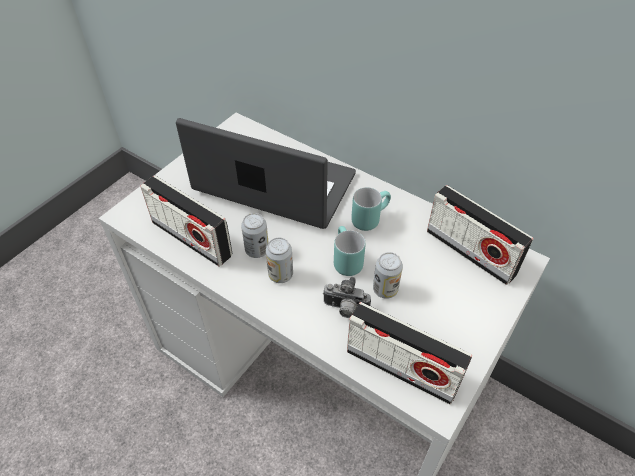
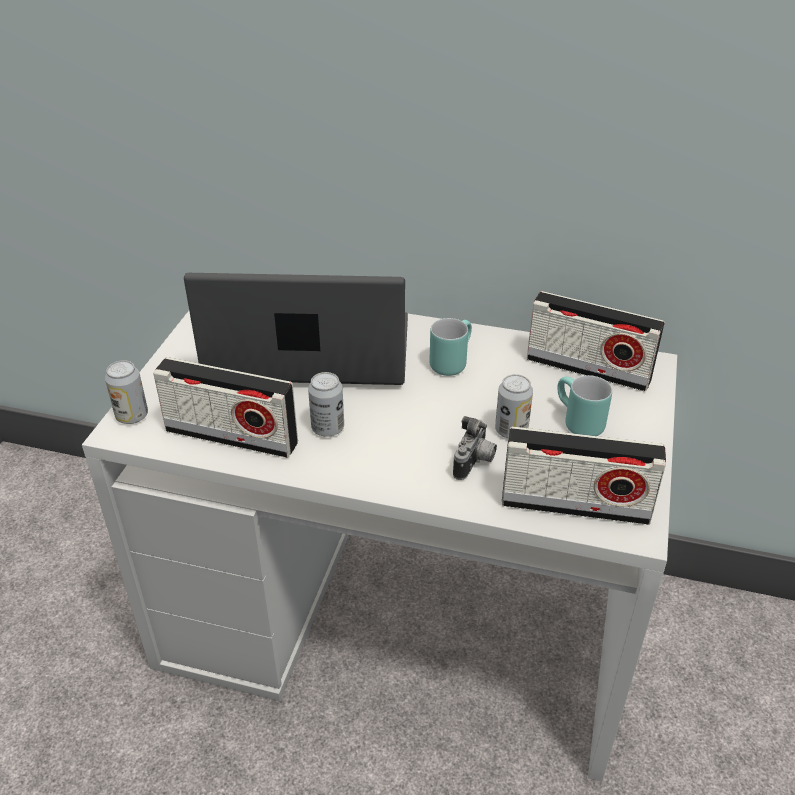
camera: 20 degrees left, 10 degrees down
(280, 275) = (374, 447): can -> can (132, 416)
(344, 260) = (445, 413): turquoise mug -> turquoise mug (575, 422)
(345, 309) = (475, 463): camera -> camera turned 60 degrees counterclockwise

